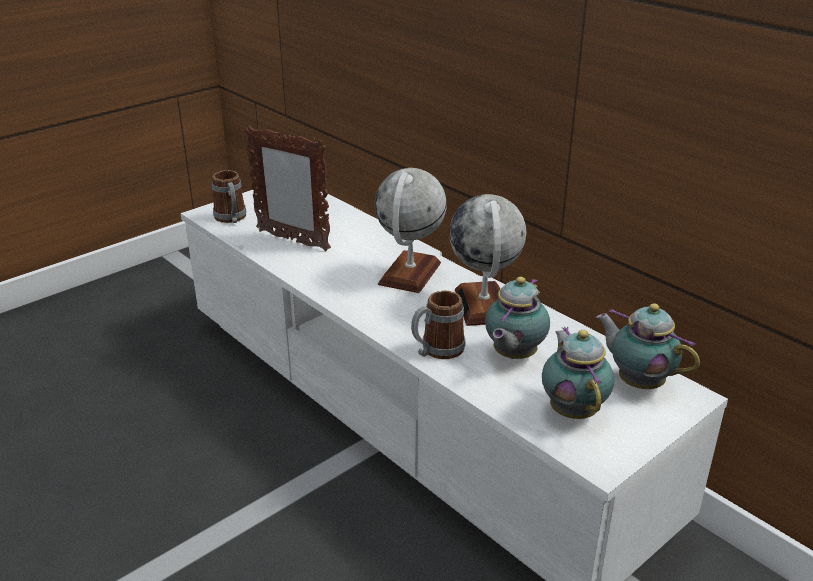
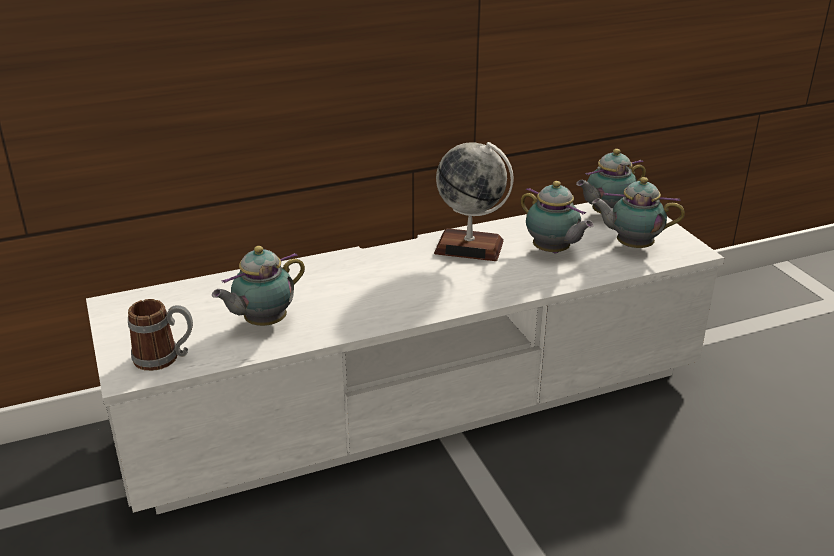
camera: 70 degrees left, 0 degrees up
(292, 240) = (262, 323): picture frame -> teapot
(410, 273) = (389, 269): globe -> none
(436, 351) = (529, 282): mug -> none

